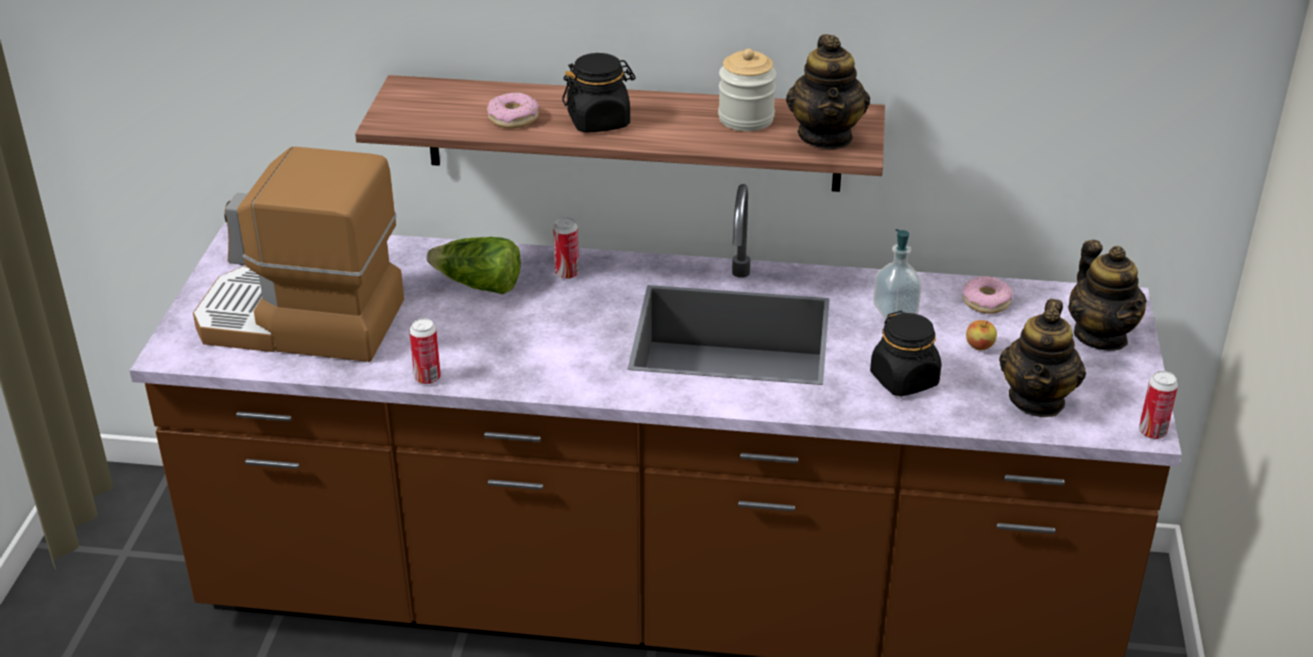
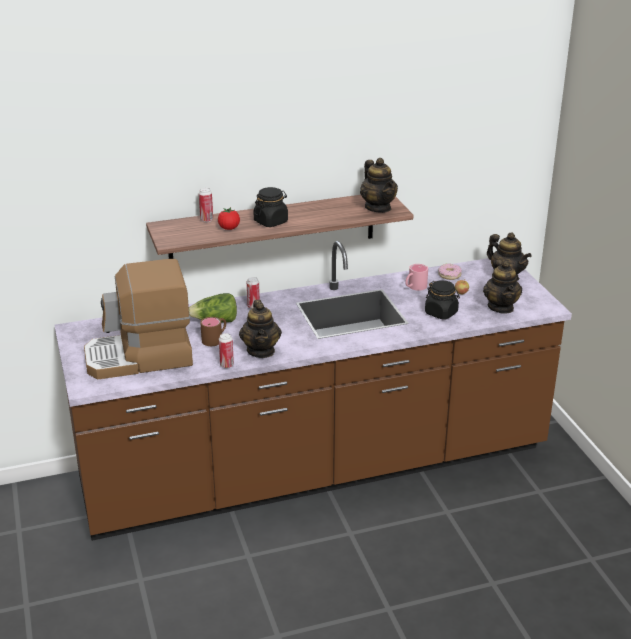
camera: 25 degrees left, 5 degrees down
(451, 320) = (215, 339): none -> brown mug
(509, 366) = (261, 351): none -> teapot
(513, 118) = (229, 228): donut -> tomato
(746, 119) = (336, 207): jar -> none
(895, 310) = (414, 287): soap dispenser -> pink mug
(1152, 432) = (554, 308): can -> can (206, 220)

